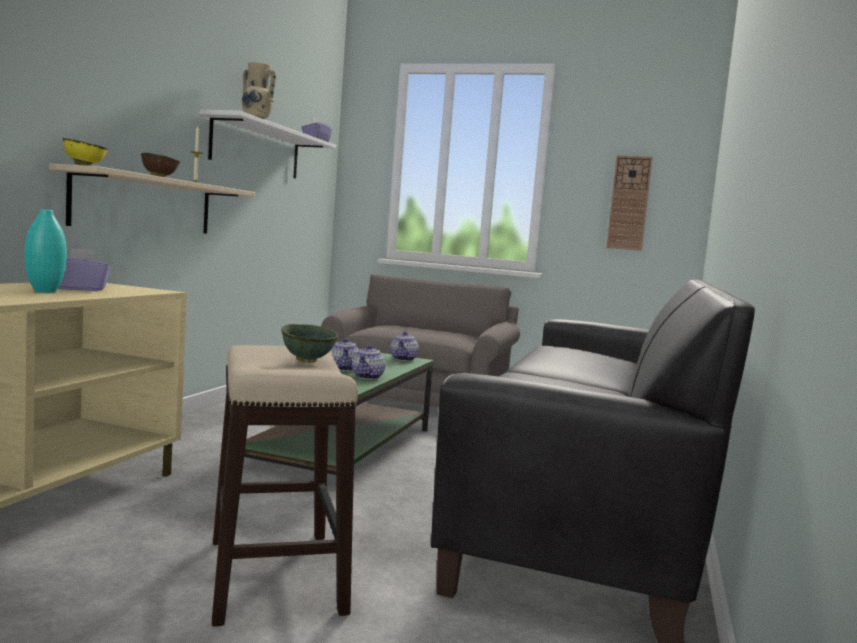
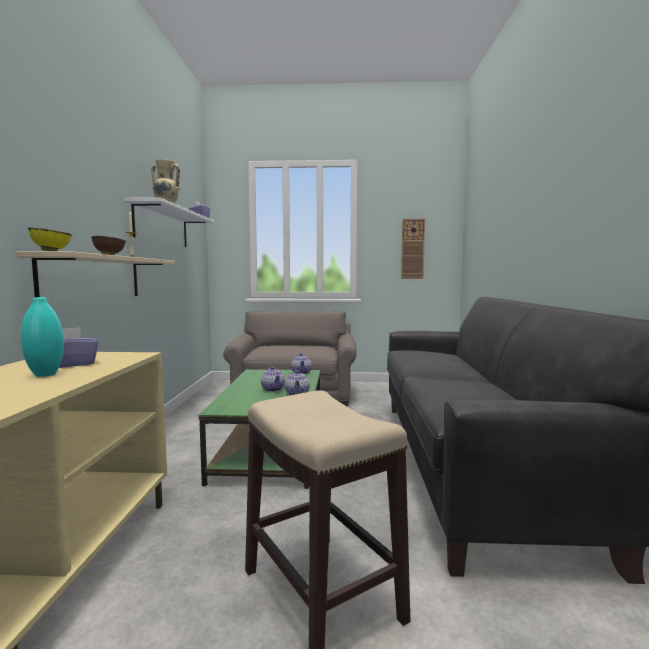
camera: 15 degrees left, 0 degrees up
(308, 361) = (335, 410): green bowl -> none

